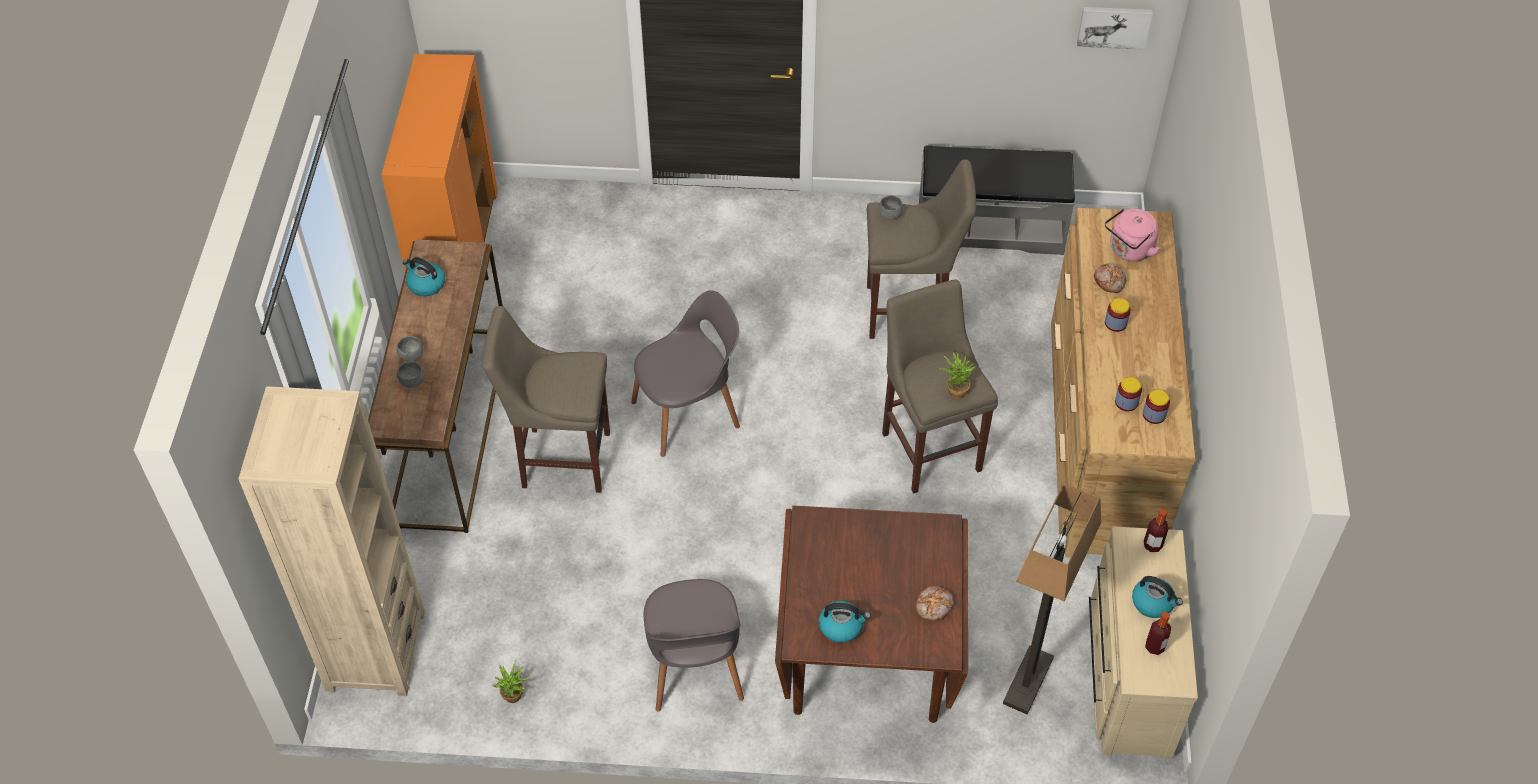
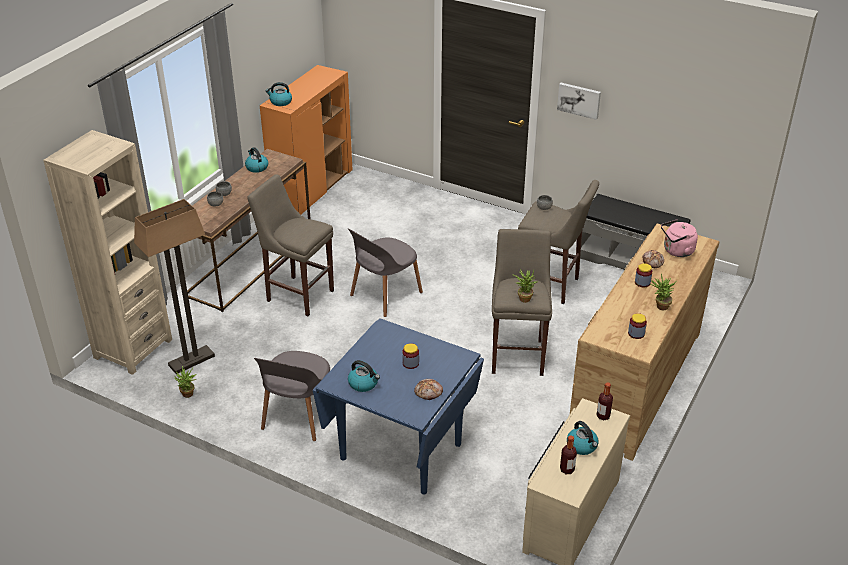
camera: 25 degrees right, 15 degrees down
(411, 157) = (280, 102): none -> kettle
(688, 413) = (384, 295): grey chair -> grey chair turned 135 degrees clockwise
(867, 666) = (401, 450): brown dining table -> blue dining table
(1027, 680) = (499, 493): floor lamp -> floor lamp (191, 360)
(1114, 26) = (722, 126): picture -> picture (579, 100)
(1126, 402) = (621, 322): jar -> jar (410, 363)
(1158, 357) = (660, 306): none -> potted plant

